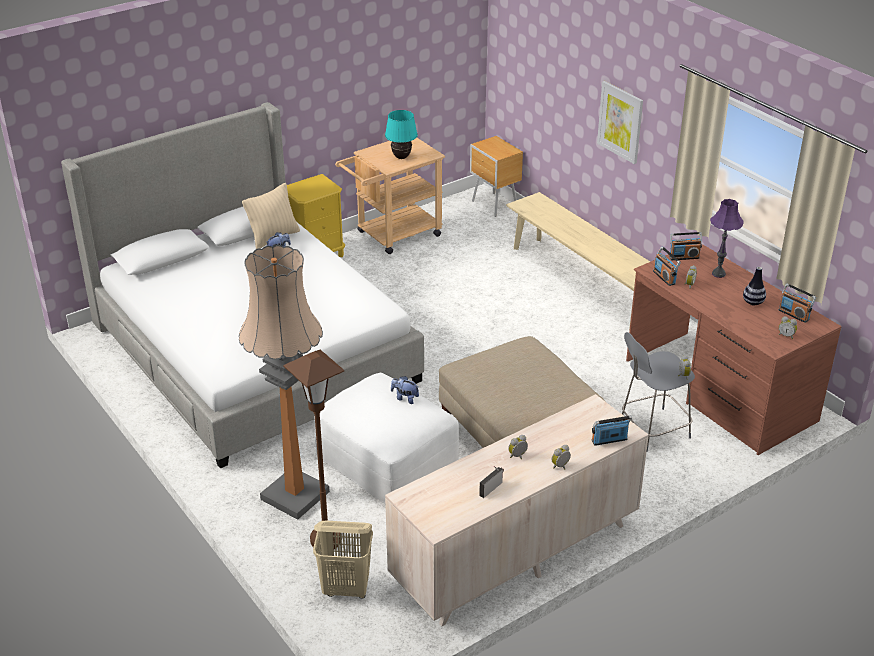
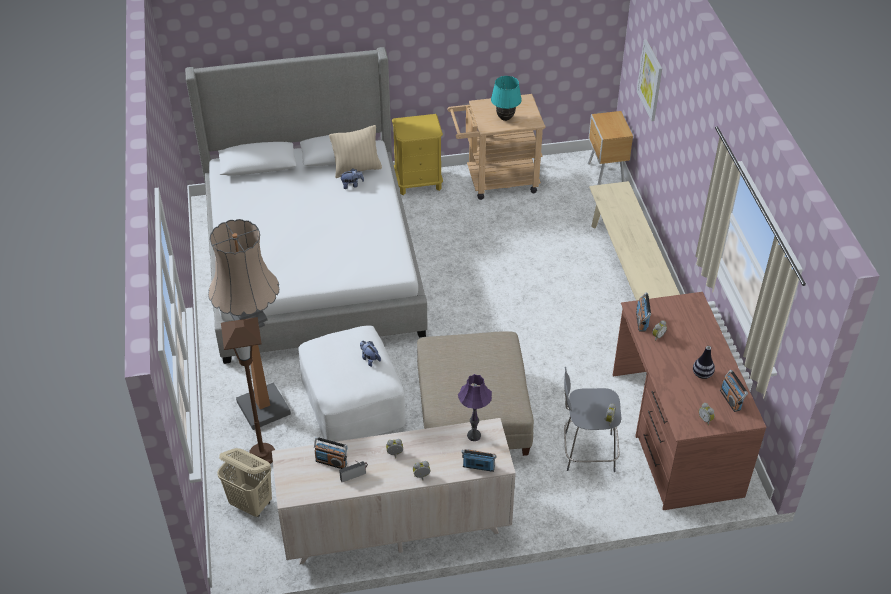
camera: 25 degrees right, 10 degrees up
(620, 122) = (686, 149): picture -> picture (650, 80)
(684, 257) = (675, 304): radio -> radio (331, 462)
(718, 273) = (694, 333): purple table lamp -> purple table lamp (474, 435)

